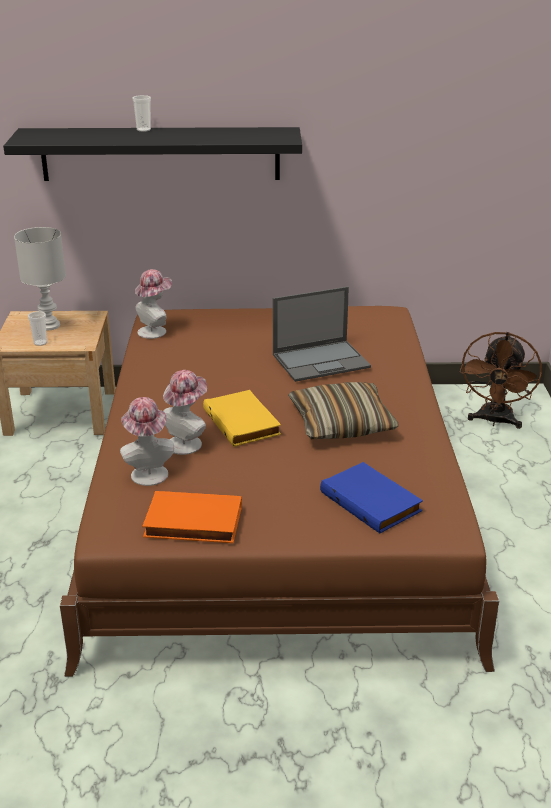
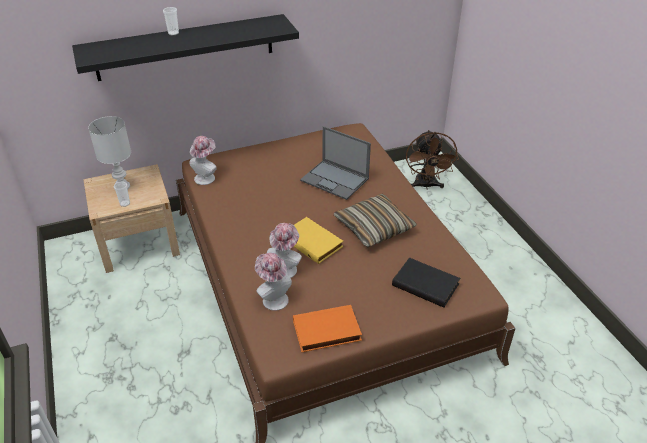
camera: 20 degrees left, 10 degrees up
(322, 361) = (335, 180): laptop -> laptop turned 75 degrees clockwise
(372, 501) = (426, 284): blue book -> black book

